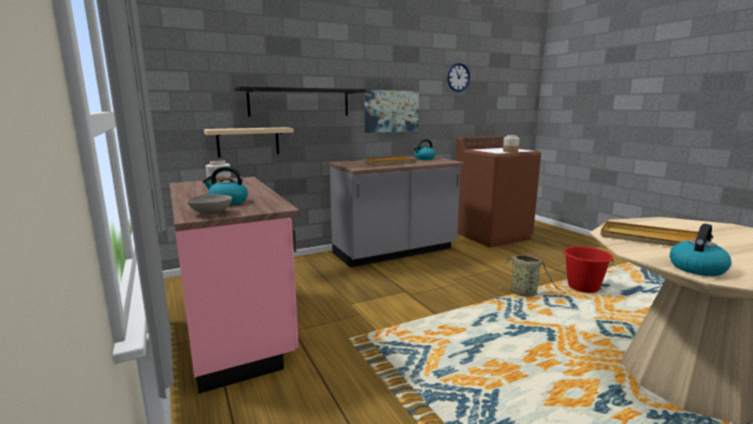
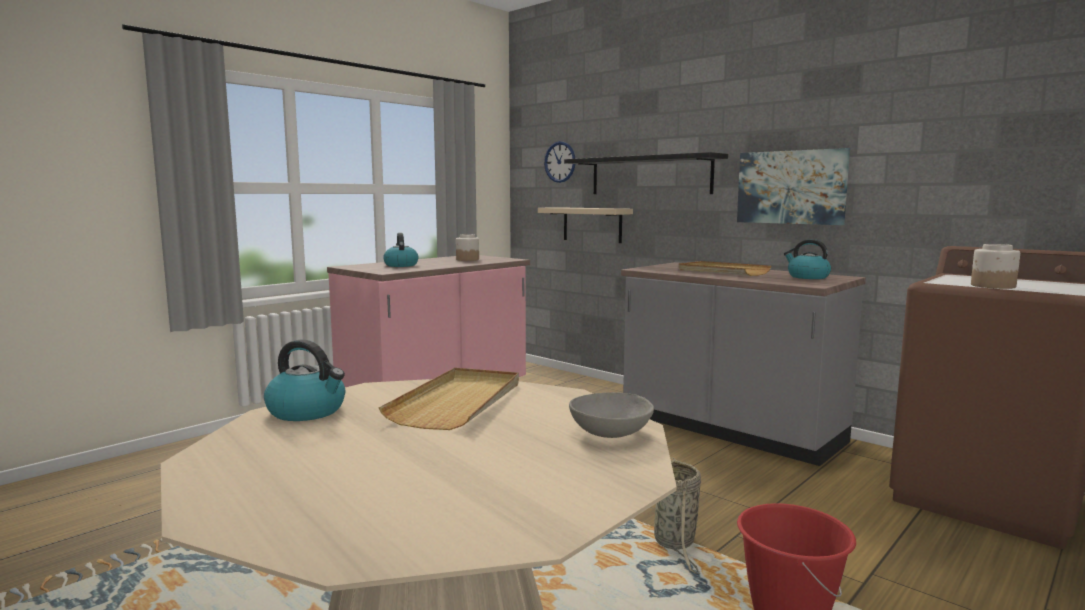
camera: 70 degrees right, 5 degrees down
(211, 213) = (359, 267): grey bowl -> grey bowl (609, 434)
(458, 77) = (968, 110): wall clock -> wall clock (560, 162)

